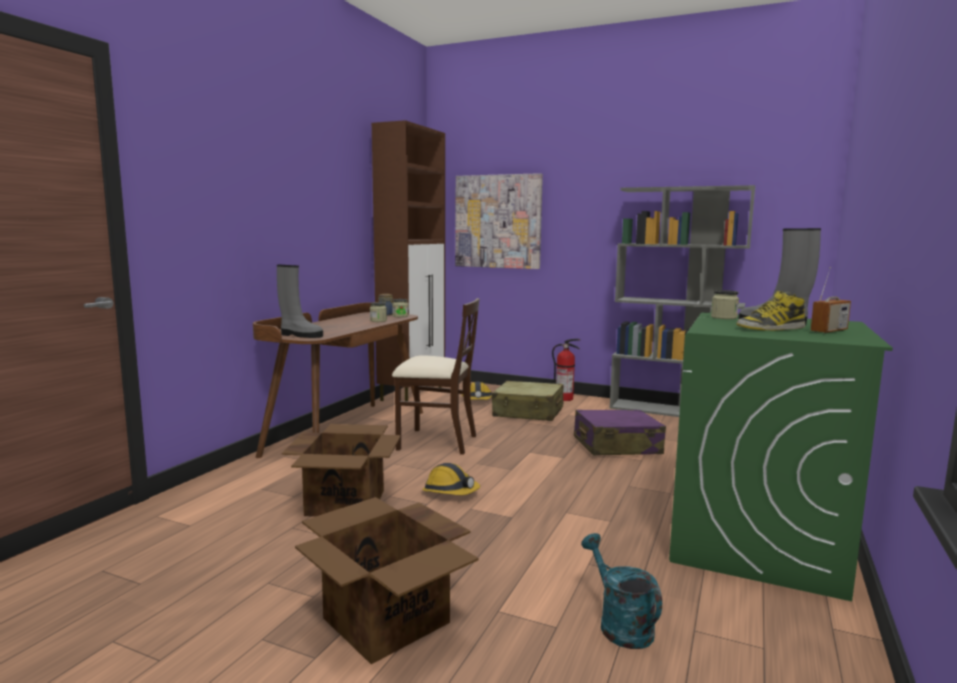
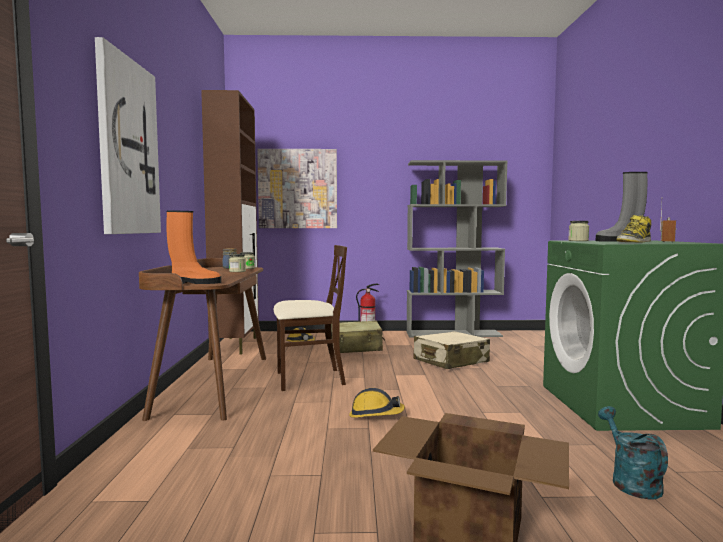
camera: 25 degrees left, 5 degrees down
(246, 204) = (127, 147): none -> picture
(300, 335) = (194, 283): grey boot -> orange boot
(346, 502) = (294, 441): cardboard box -> none
(616, 446) = (450, 361): purple suitcase -> beige suitcase
(619, 624) = (630, 481): turquoise watering can -> turquoise watering can turned 45 degrees clockwise

